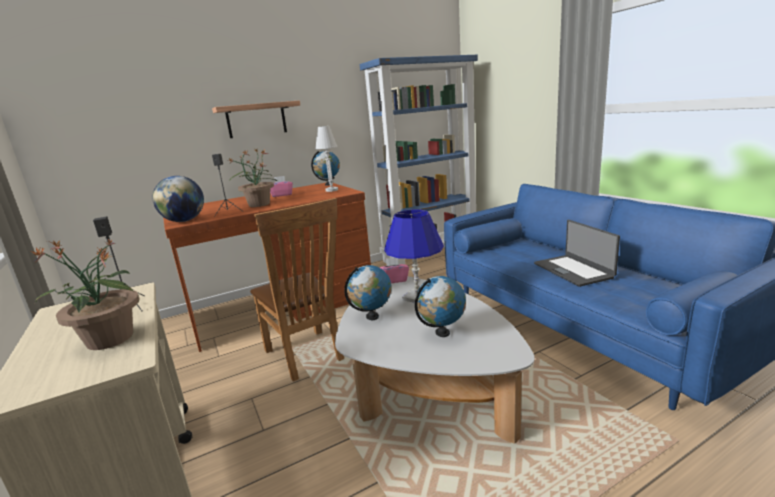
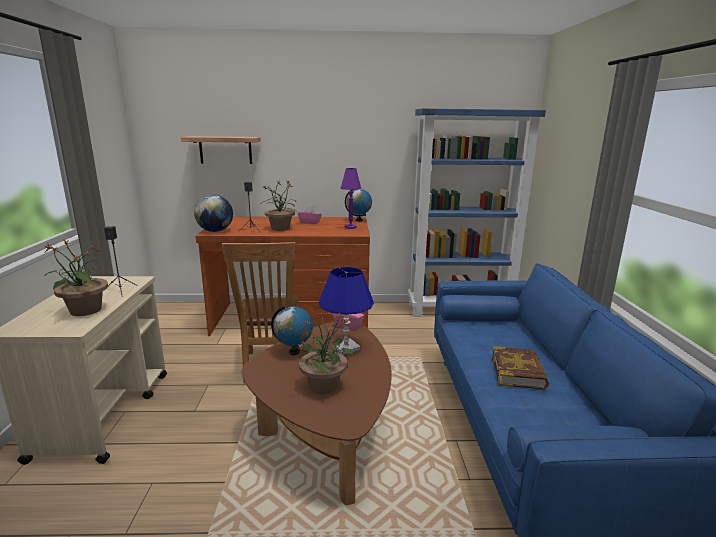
camera: 25 degrees right, 0 degrees up
(256, 120) = (308, 152): shelf -> shelf (225, 150)
(331, 190) = (350, 227): white table lamp -> purple table lamp
(425, 388) = (326, 430): white coffee table -> brown coffee table
(442, 333) = (324, 385): globe -> potted plant
(573, 270) = (518, 372): laptop -> book

